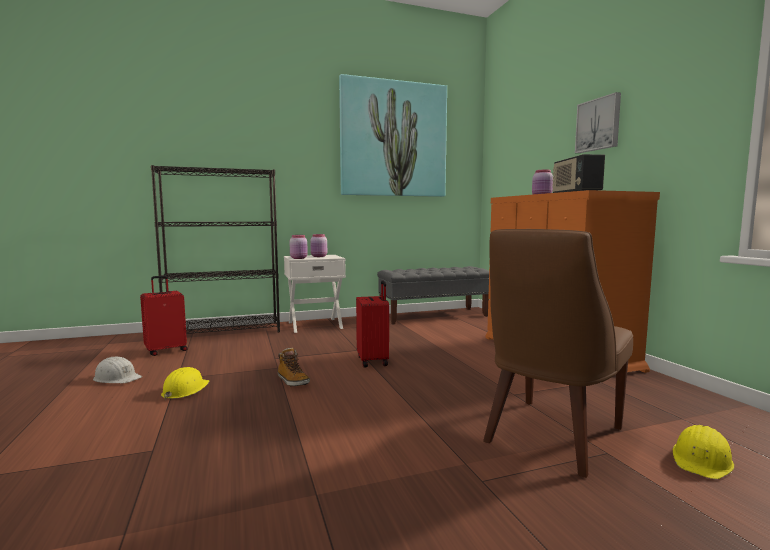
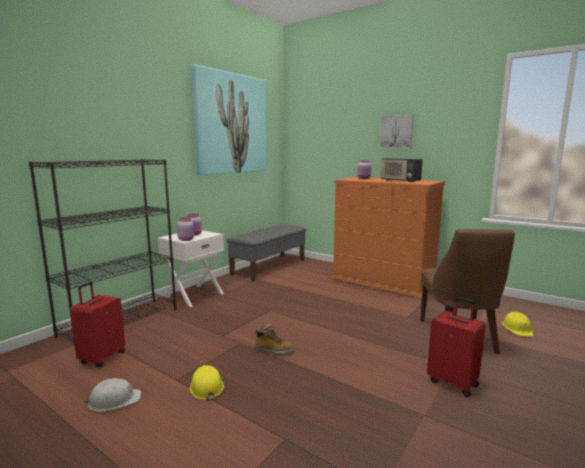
camera: 35 degrees left, 5 degrees up
(373, 361) = (296, 316): red suitcase -> red suitcase (453, 382)

